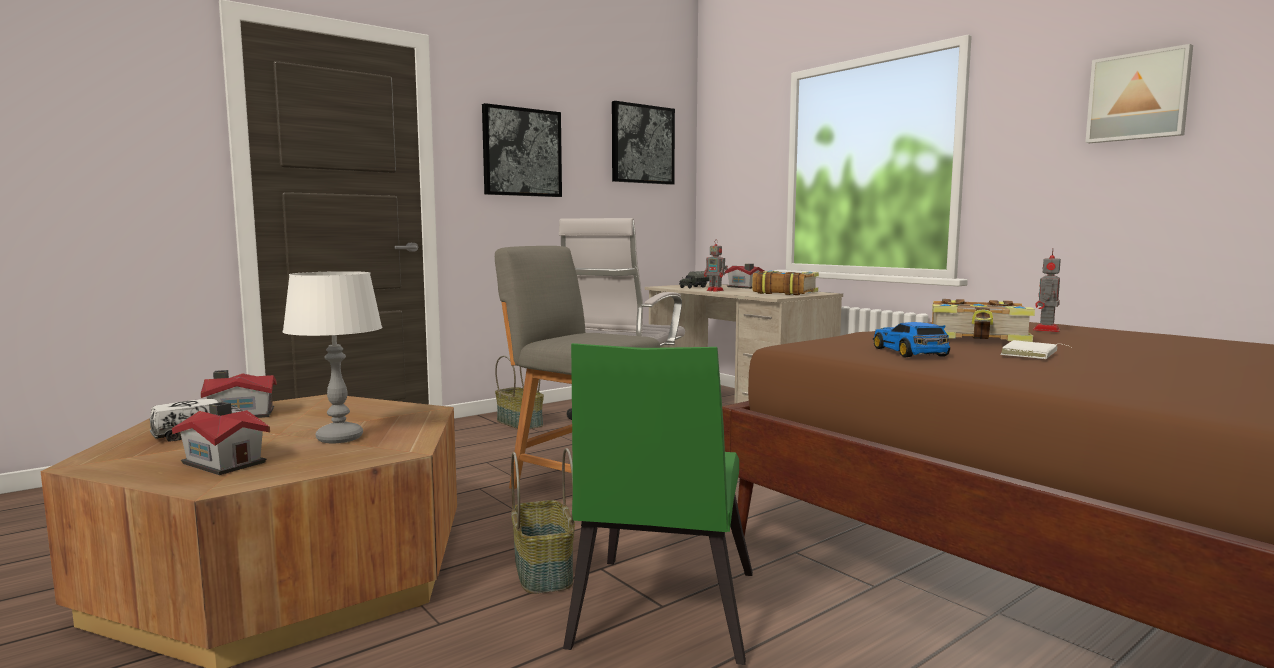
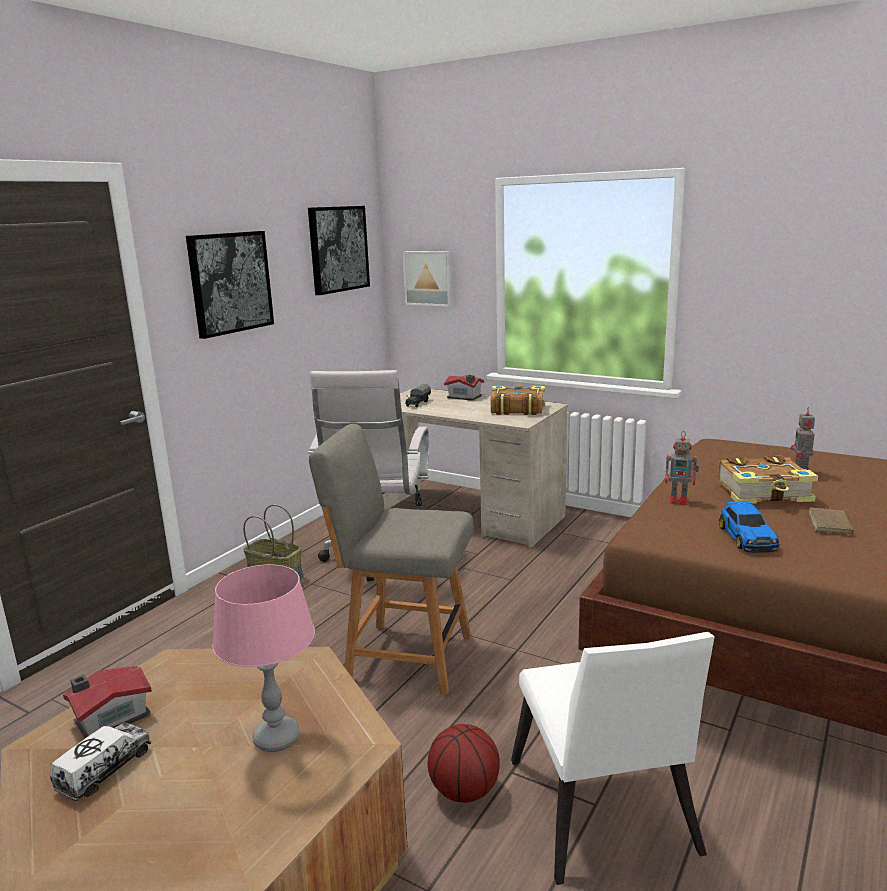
camera: 20 degrees left, 10 degrees up
(225, 462) = (203, 820): toy house -> none
(339, 438) = (276, 738): white table lamp -> pink table lamp
(541, 571) = (463, 791): basket -> basketball
(660, 615) = (602, 816): green chair -> white chair
(716, 290) = (449, 411): toy robot -> toy robot (680, 500)
(909, 352) = (747, 537): toy car -> toy car turned 150 degrees counterclockwise
(1031, 354) = (832, 524): white book -> brown book
(1138, 97) = (834, 246): picture -> picture (429, 278)

